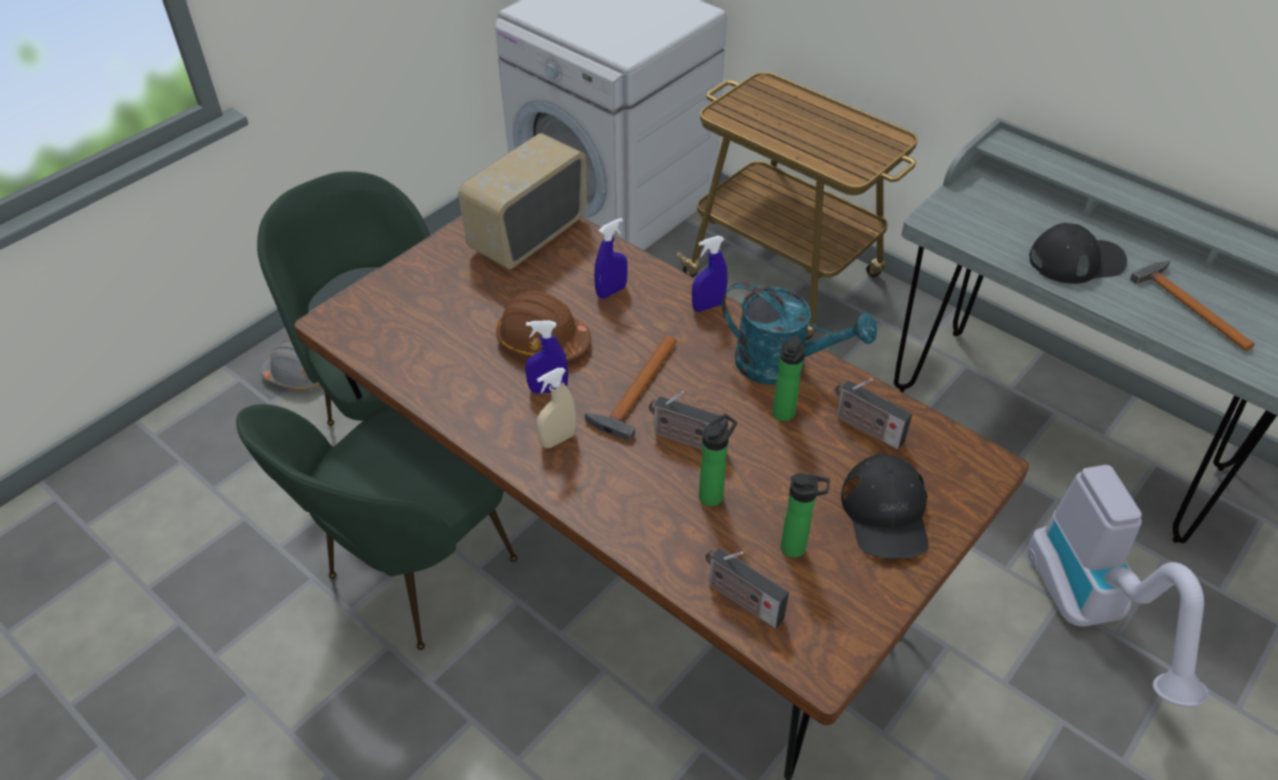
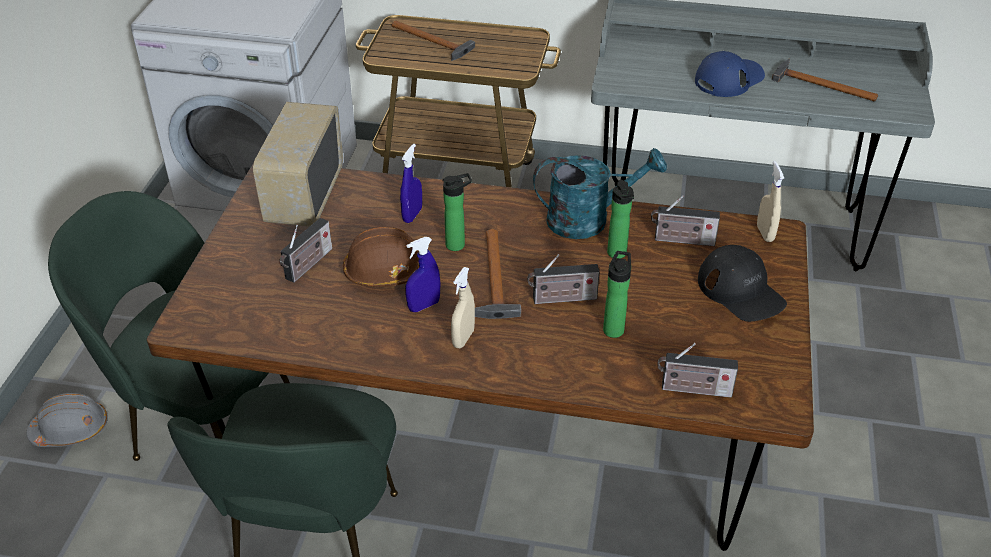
camera: 30 degrees left, 5 degrees down
(477, 306) = (307, 266): none -> radio
(708, 306) = (498, 199): blue spray bottle -> none
(786, 113) = (433, 42): none -> hammer
(797, 548) = (702, 339): bottle -> bottle (458, 244)
(969, 459) = (765, 233): none -> beige spray bottle
(1076, 260) = (729, 79): black cap -> blue cap
(1094, 617) = (842, 342): vacuum cleaner -> none

